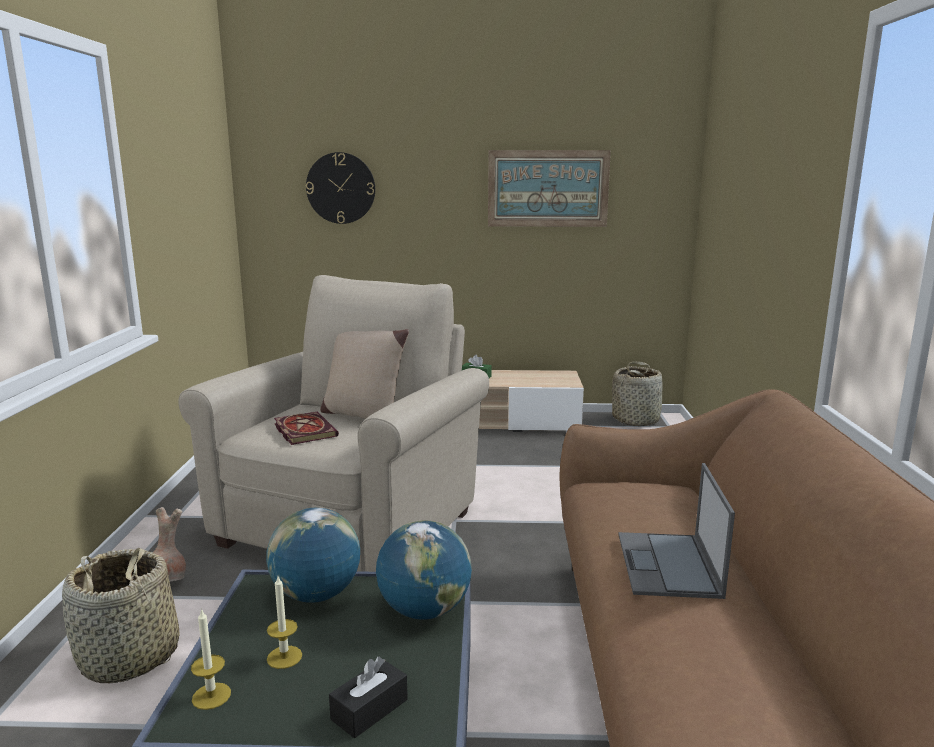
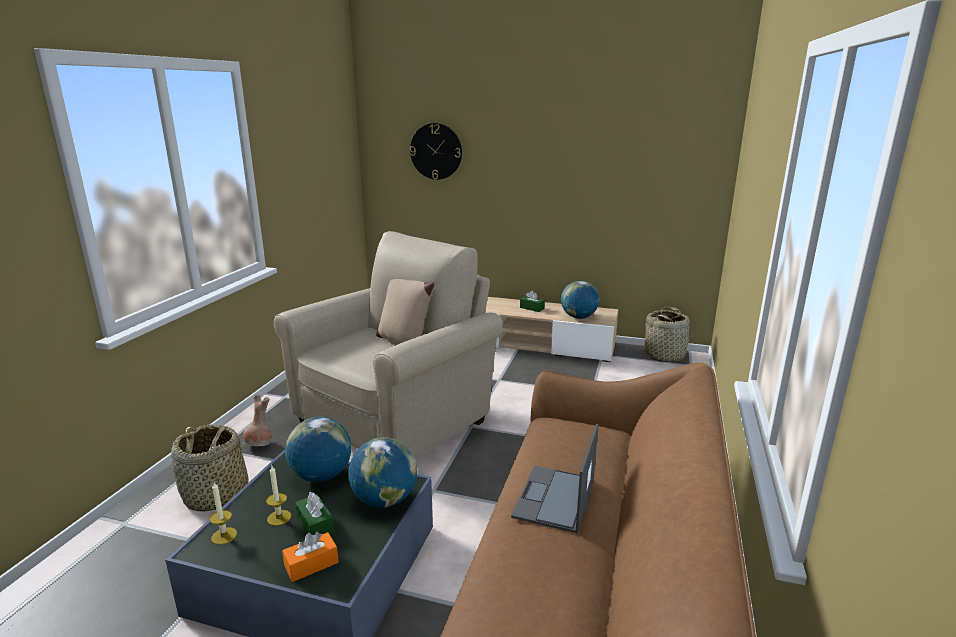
camera: 15 degrees right, 5 degrees up
(303, 430) = (355, 351): book -> none
(344, 657) = (315, 524): none -> green tissue box
(369, 709) = (311, 564): black tissue box -> orange tissue box
(537, 382) = (578, 317): none -> globe
(548, 188) = (601, 156): picture -> none

